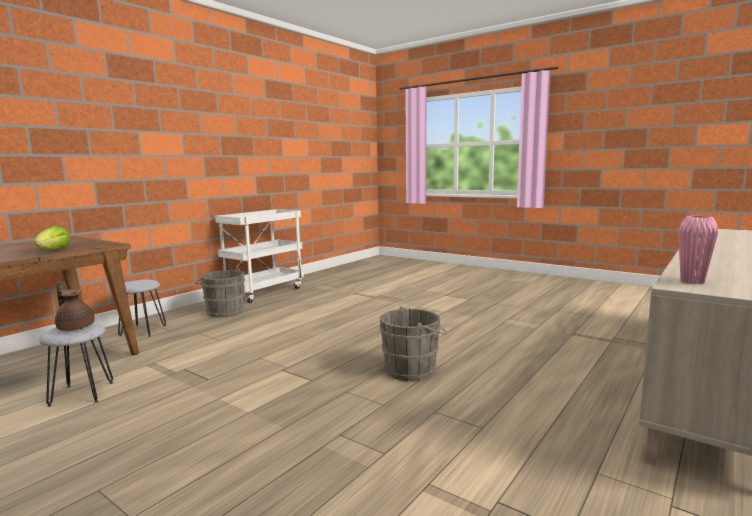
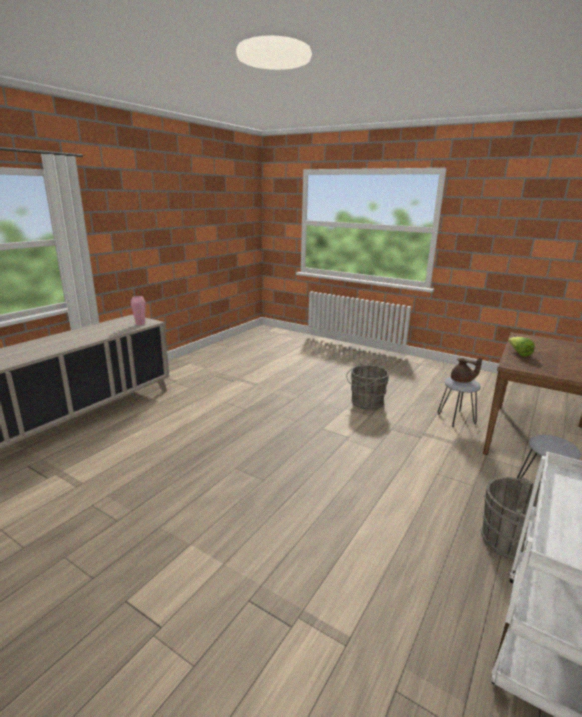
camera: 175 degrees right, 10 degrees up
(413, 369) = (253, 437): grey bucket -> grey bucket (365, 403)

